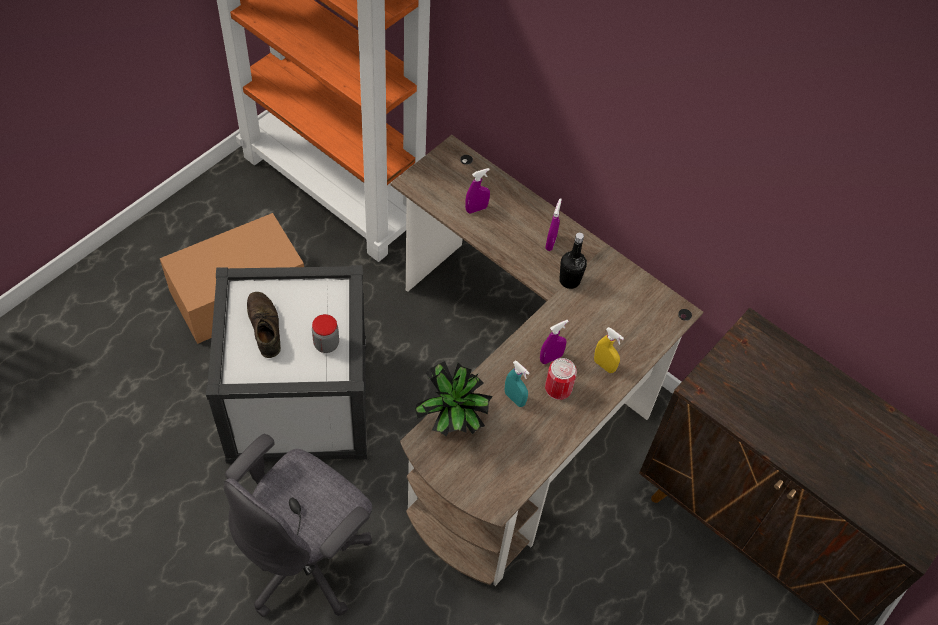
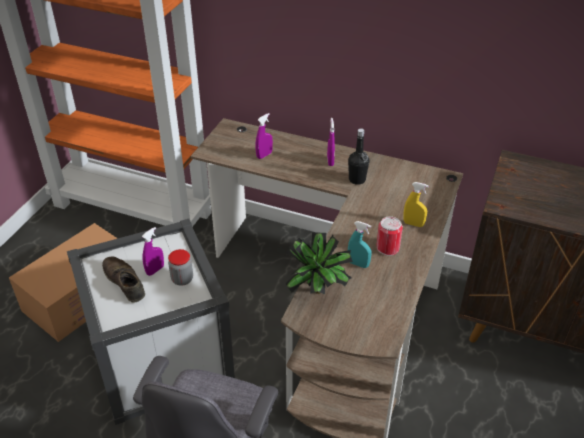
camera: 15 degrees left, 15 degrees down
(551, 358) = (371, 230): purple spray bottle -> purple spray bottle (155, 270)

